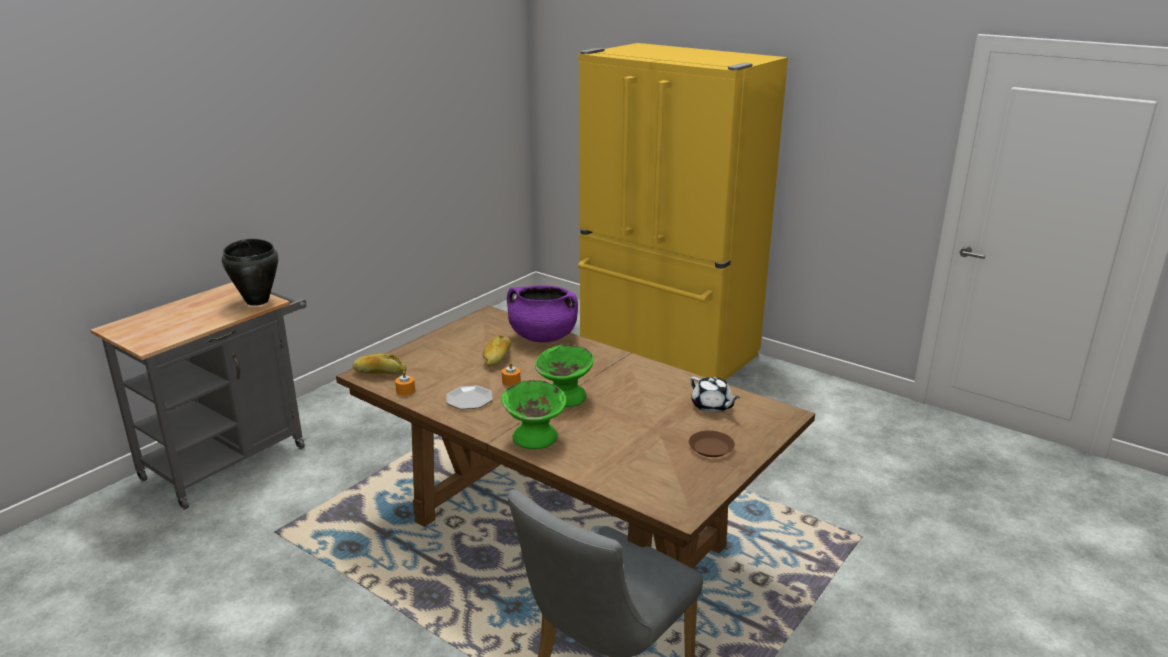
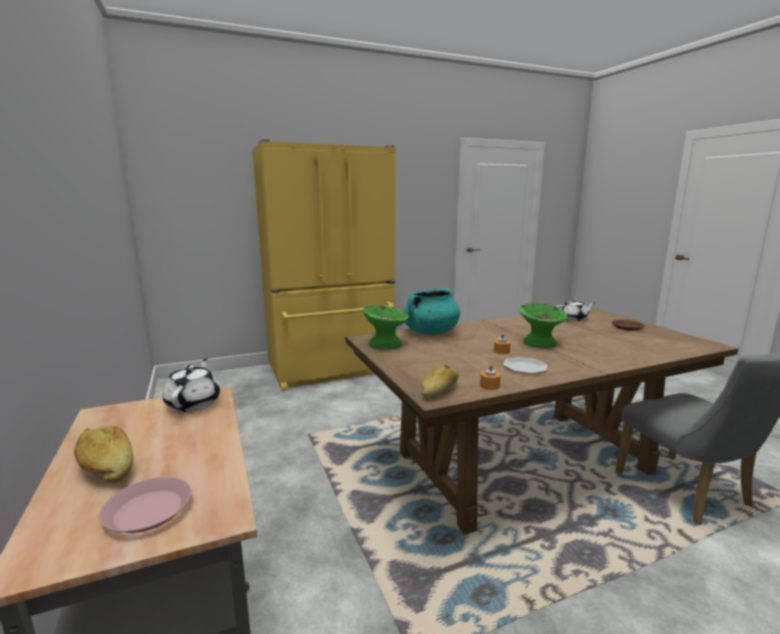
camera: 60 degrees left, 10 degrees down
(147, 332) = (147, 511): none -> pink plate
(258, 301) = (194, 403): black cooking pot -> white teapot
(497, 358) = (454, 348): bread -> bread (105, 467)
(535, 437) = (602, 359): green bowl -> green bowl (385, 344)
(542, 337) = (430, 332): purple cooking pot -> turquoise cooking pot

